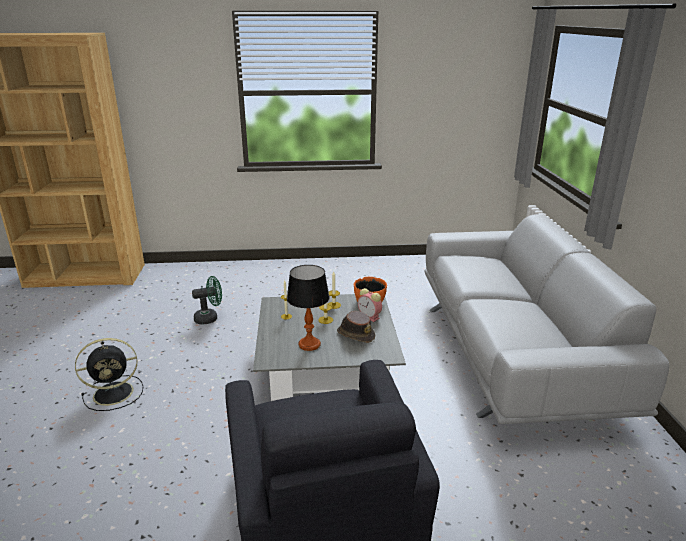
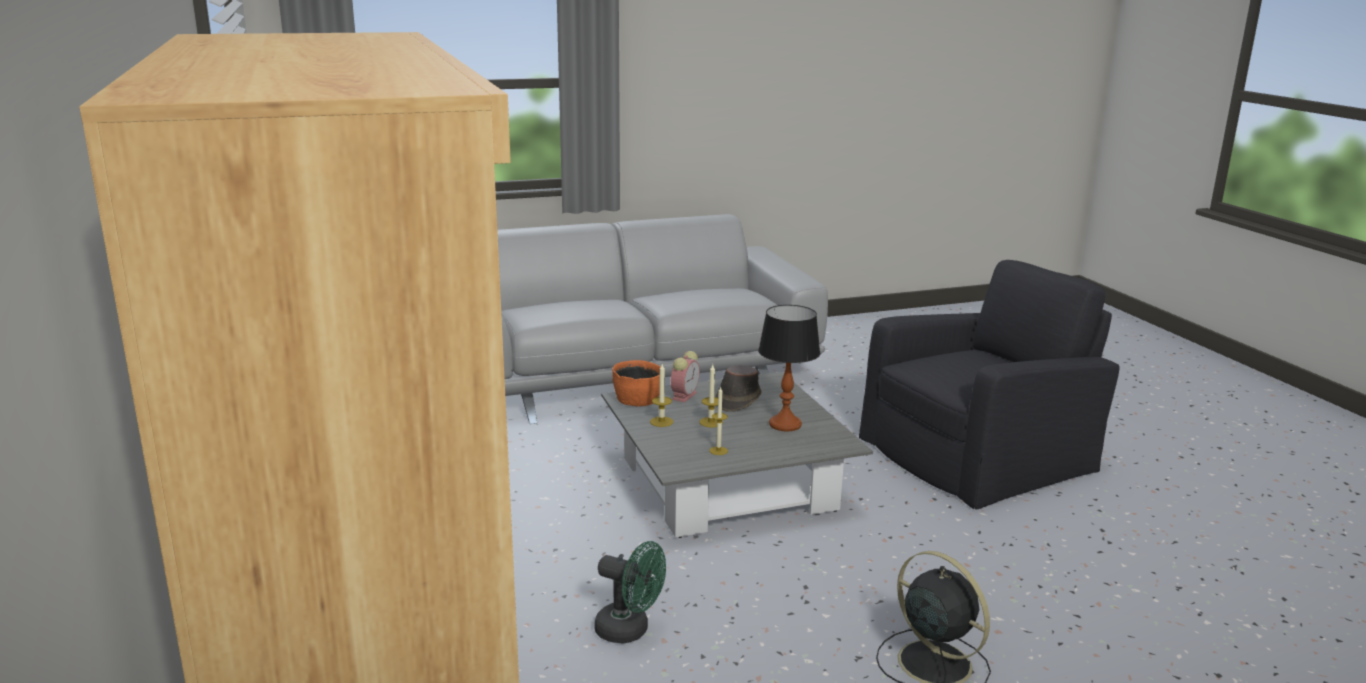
camera: 105 degrees left, 5 degrees down
(210, 318) = (630, 631): green fan -> green fan turned 150 degrees clockwise

